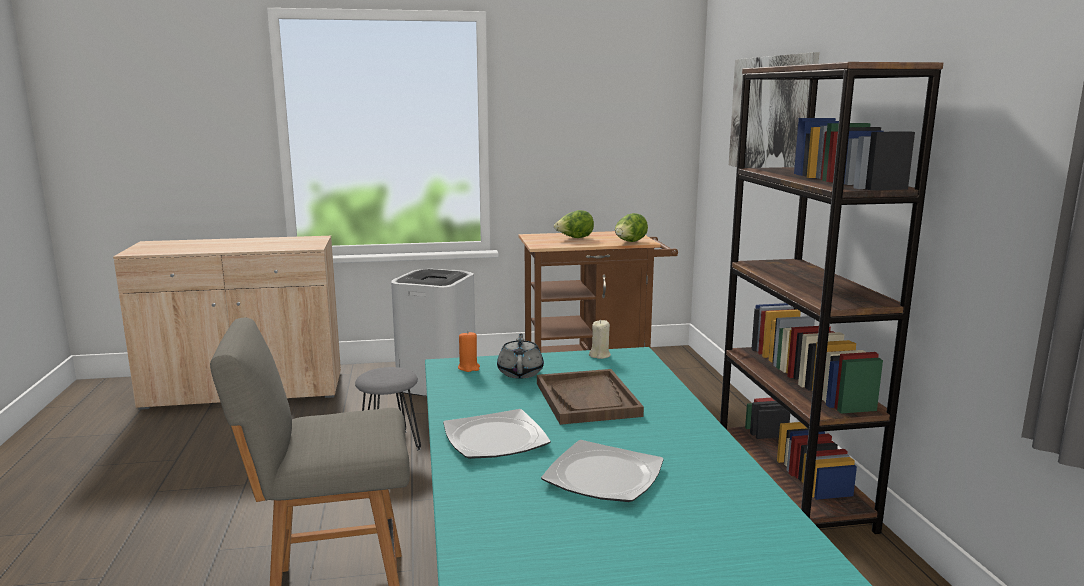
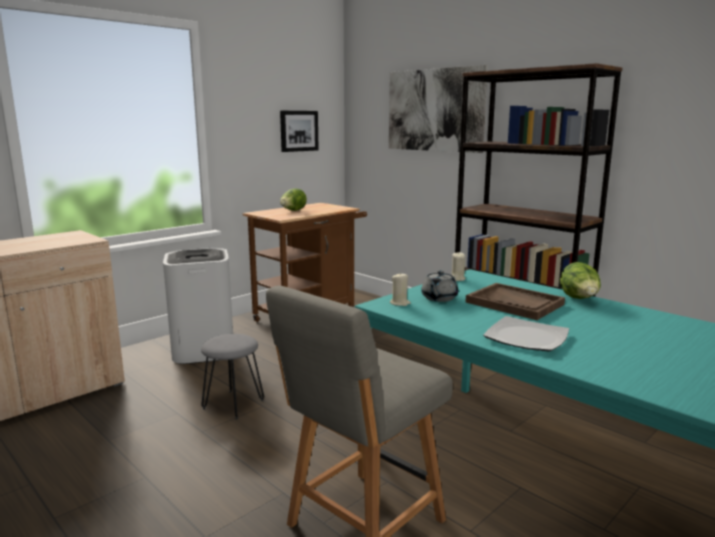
camera: 35 degrees left, 0 degrees up
(469, 368) = (400, 303): orange candle -> beige candle
(520, 372) = (438, 298): grey teapot -> grey teapot turned 120 degrees counterclockwise
(602, 476) = (626, 339): plate -> none
(622, 136) = (298, 131): none -> picture
(629, 242) = (337, 209): lettuce -> lettuce (579, 299)

